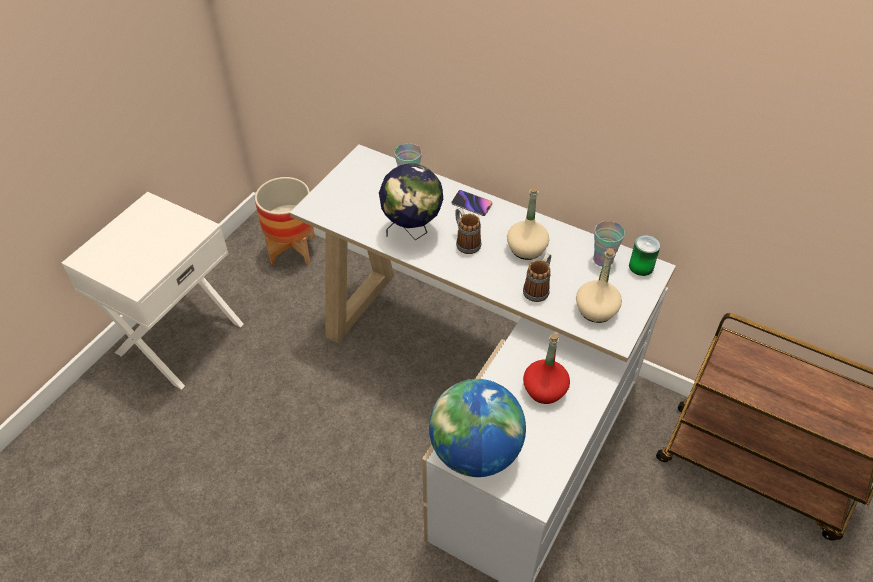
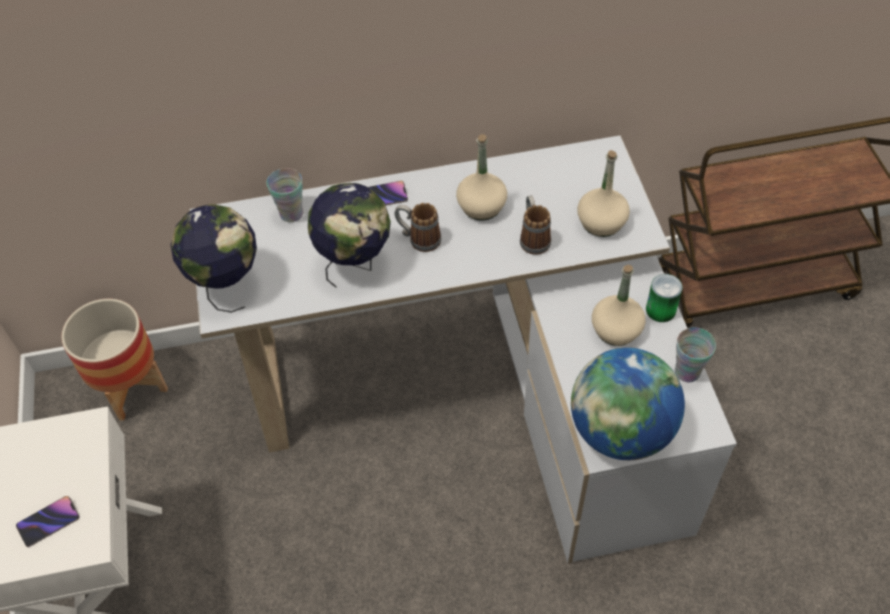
camera: 40 degrees left, 5 degrees up
(133, 261) = (49, 522): none -> phone
(331, 196) = (227, 285): none -> globe
(544, 389) = (616, 330): red bottle -> beige bottle
(603, 260) = (557, 171): cup -> cup (687, 372)
(641, 266) = (594, 155): can -> can (660, 310)

